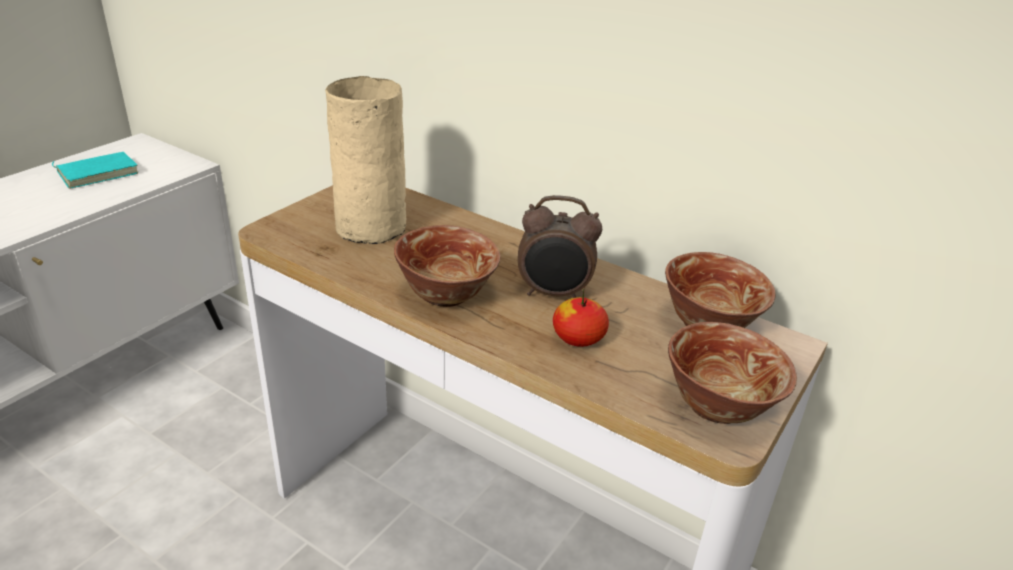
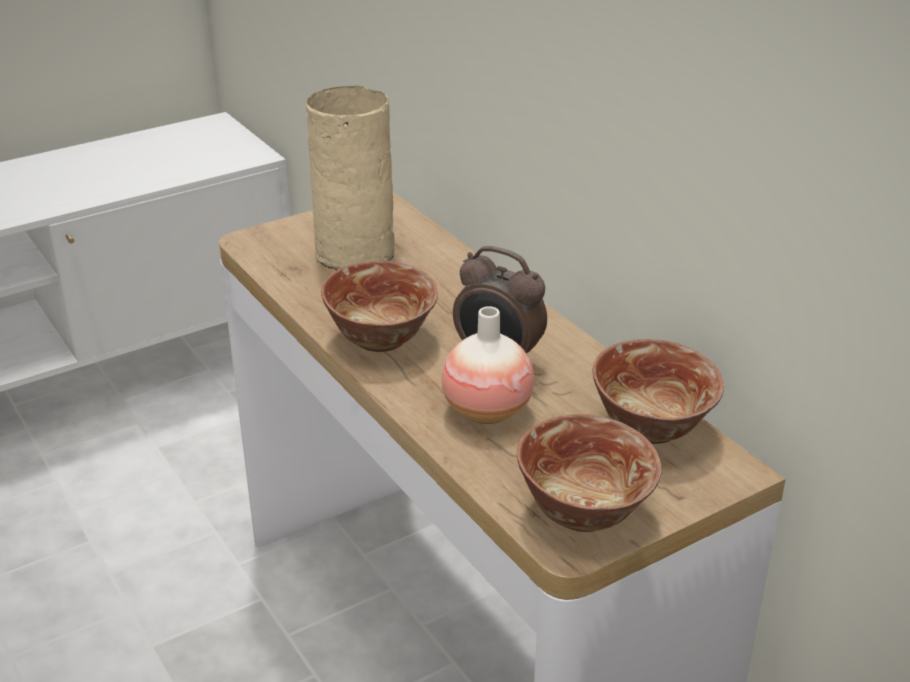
camera: 25 degrees right, 0 degrees up
(98, 172) = (160, 152): turquoise book -> none
(578, 338) = (487, 411): apple -> vase

